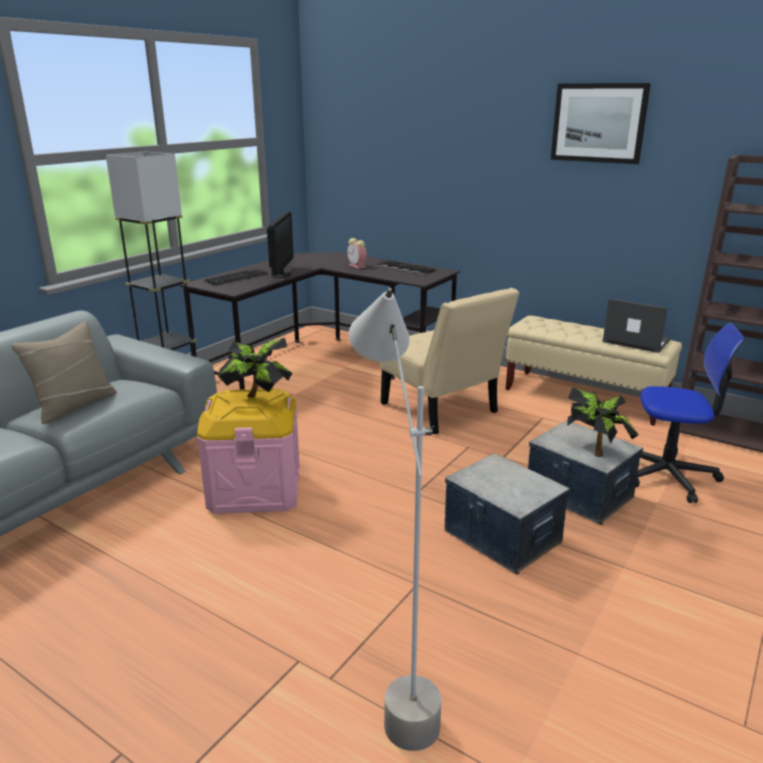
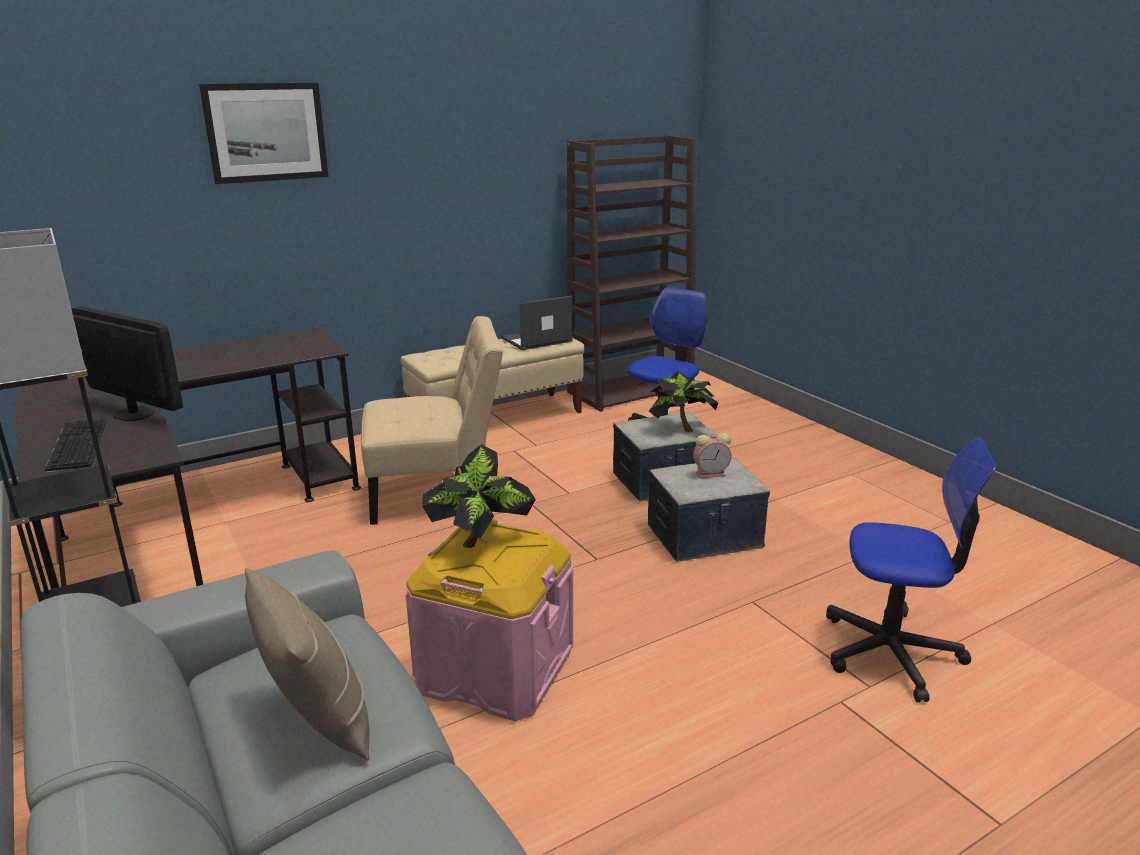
camera: 65 degrees left, 0 degrees up
(357, 266) = (190, 365): alarm clock -> alarm clock (711, 474)
(395, 689) = (891, 652): grey floor lamp -> office chair
(405, 268) = (254, 346): keyboard -> none
(598, 123) = (436, 118): picture -> picture (266, 132)

